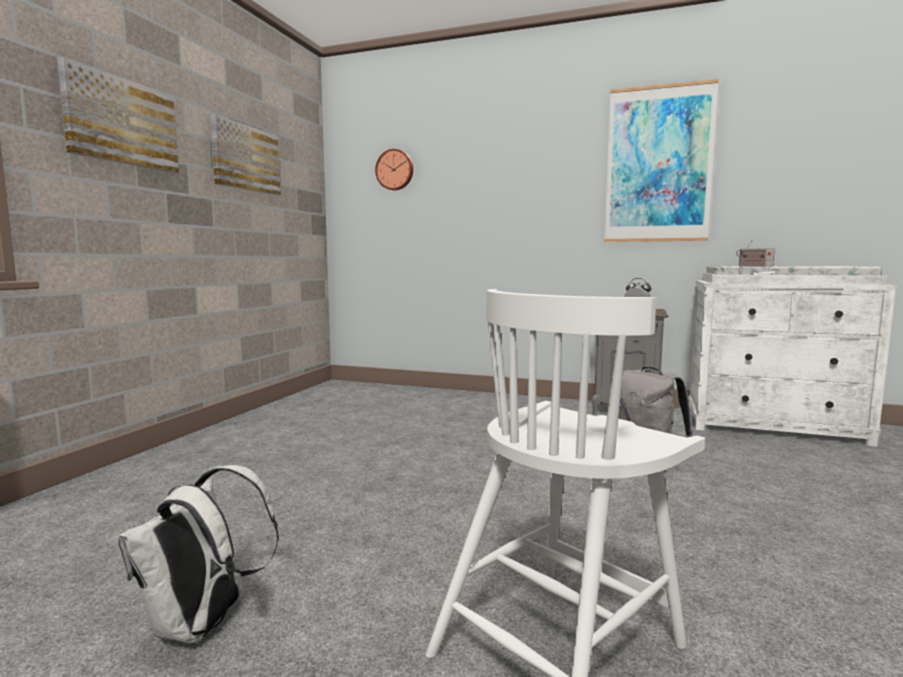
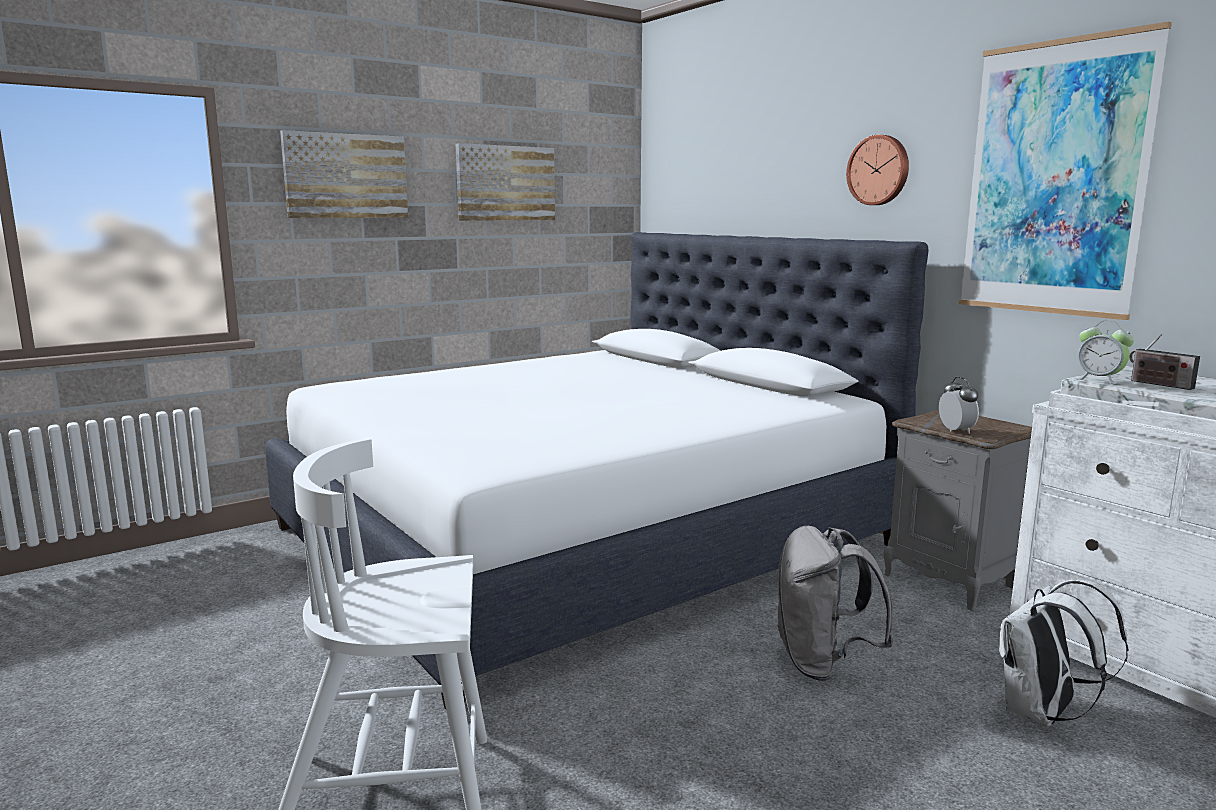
camera: 35 degrees right, 5 degrees up
(203, 625) = (216, 670): white backpack -> white backpack (1041, 714)
(384, 434) = (581, 536): none -> white bed
(395, 170) = (709, 176): wall clock -> wall clock (879, 170)
(732, 265) = (1099, 380): none -> alarm clock

